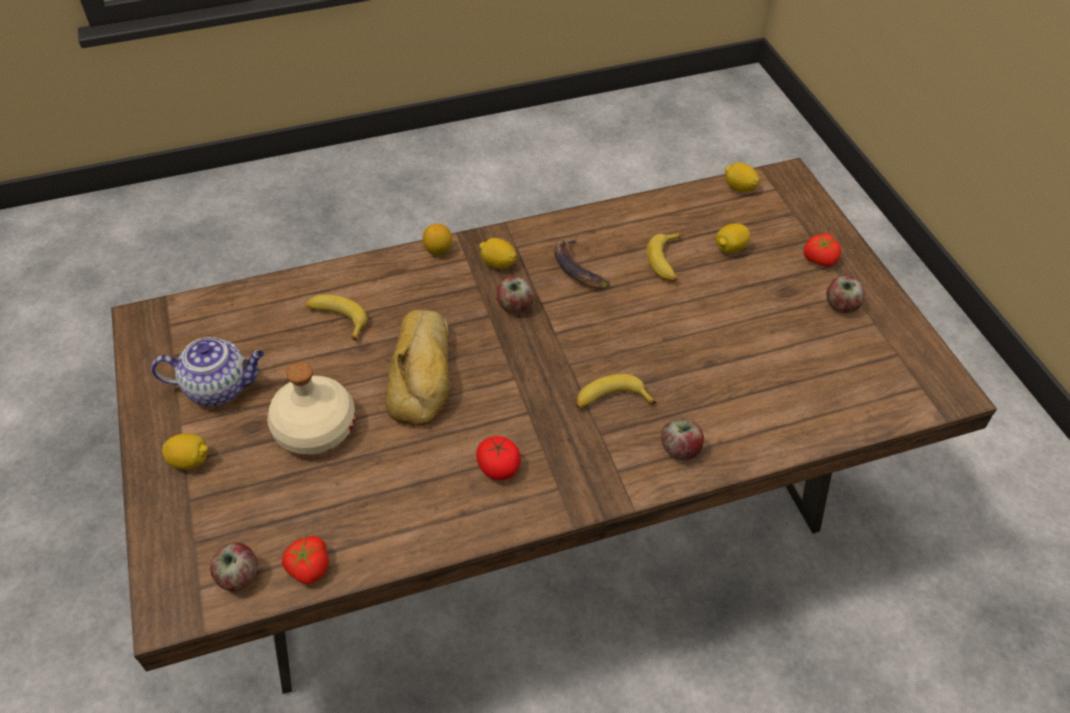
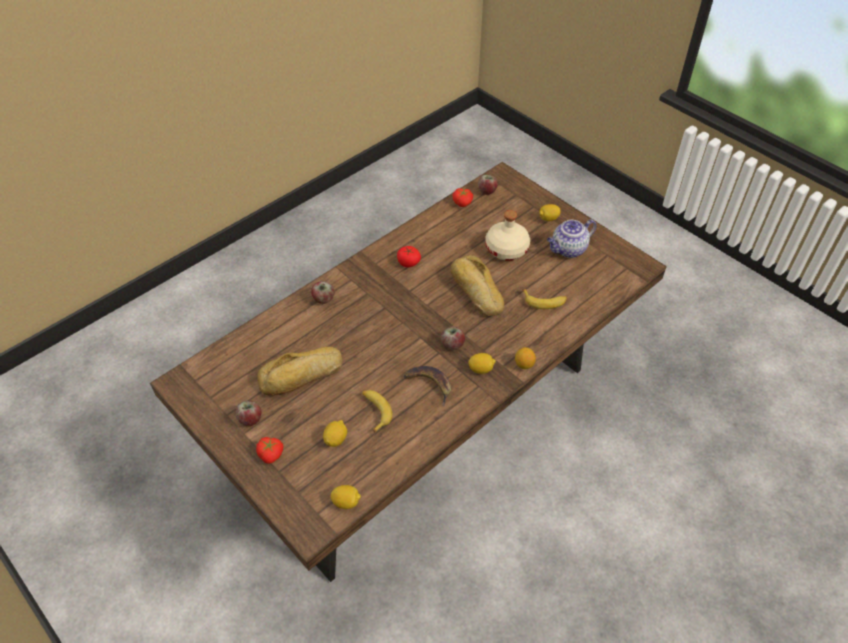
camera: 155 degrees right, 0 degrees up
(611, 400) = (369, 311): banana -> none
(753, 337) = (302, 376): none -> bread

